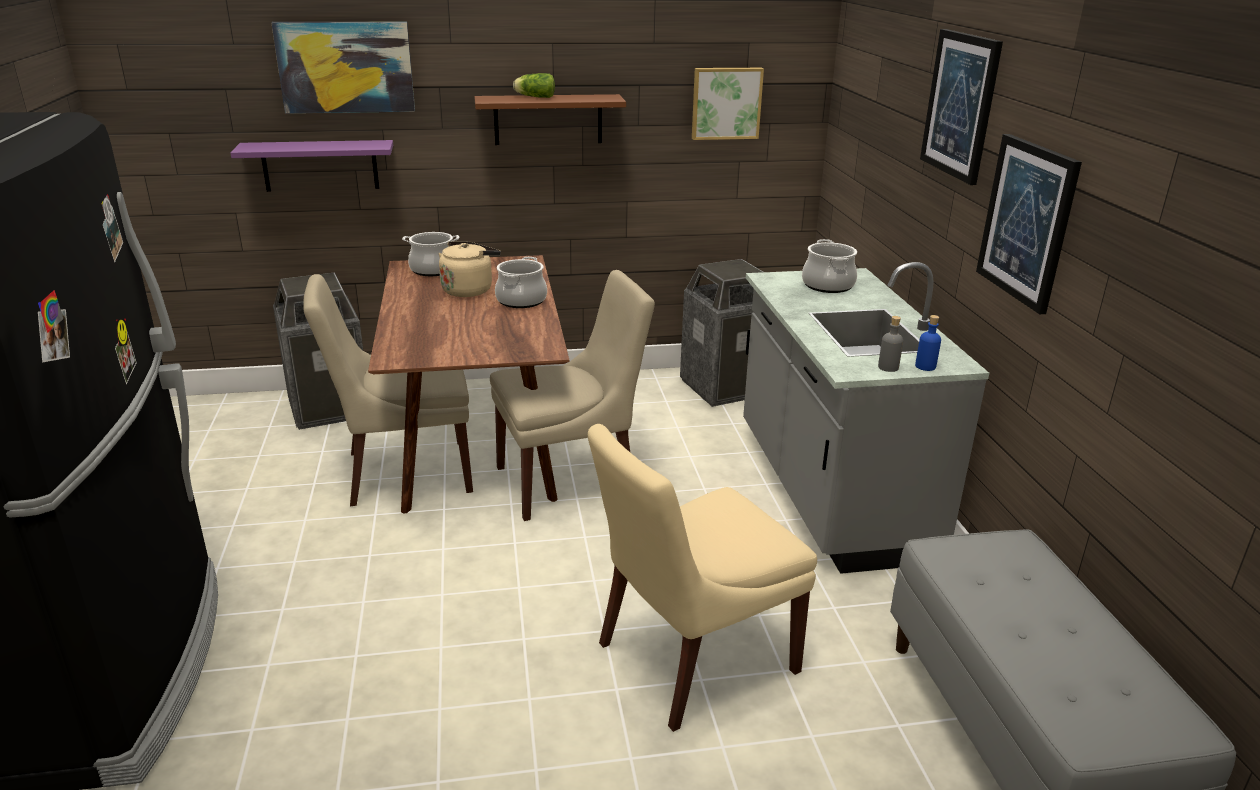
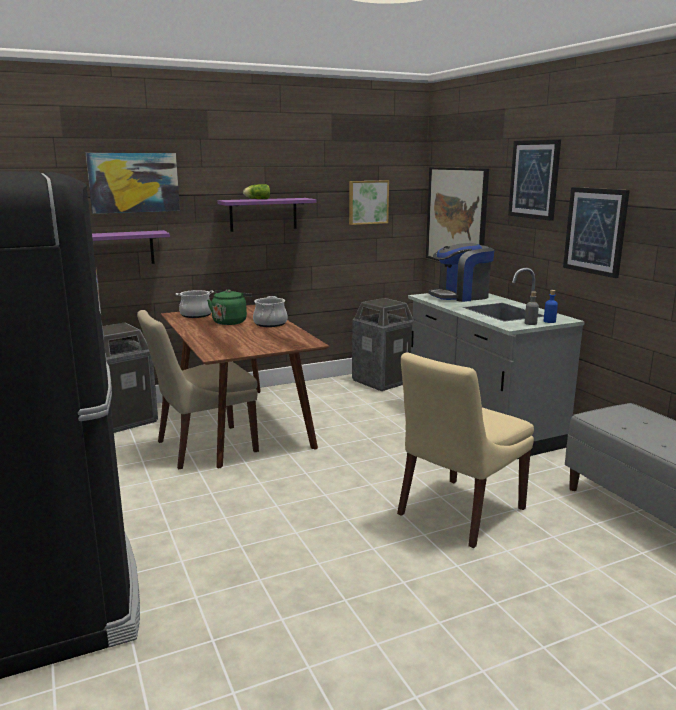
camera: 15 degrees left, 10 degrees down
(469, 290) = (230, 321): beige kettle -> green kettle
(548, 119) = (263, 214): brown shelf -> purple shelf
(572, 481) = (320, 437): beige chair -> none
(828, 285) = (460, 296): cooking pot -> coffee machine
(862, 140) = (456, 216): none -> picture

